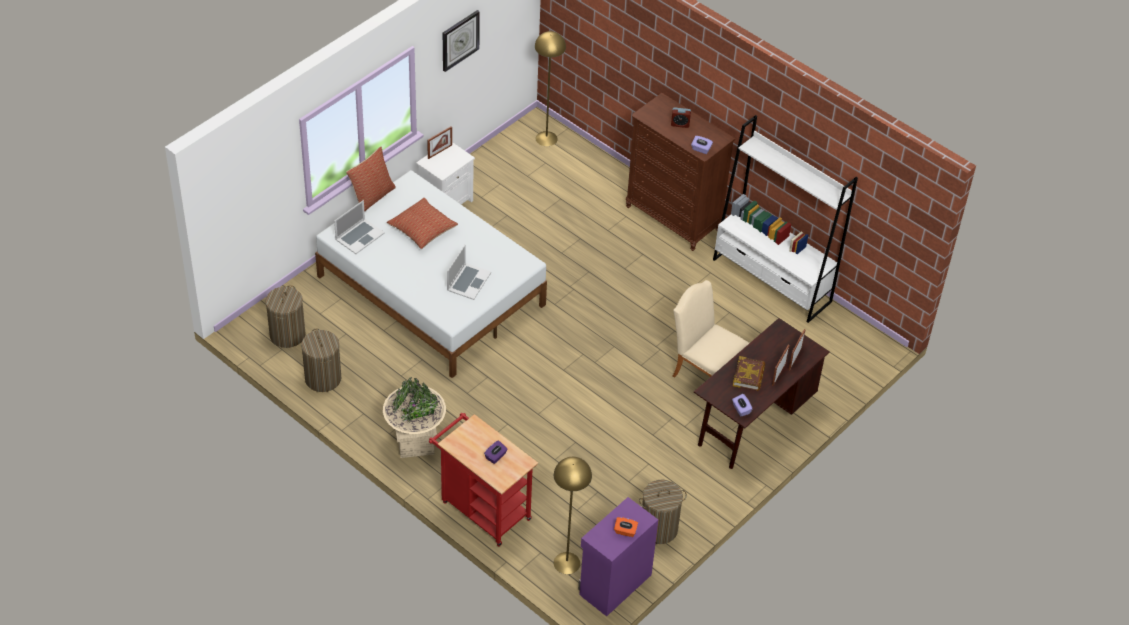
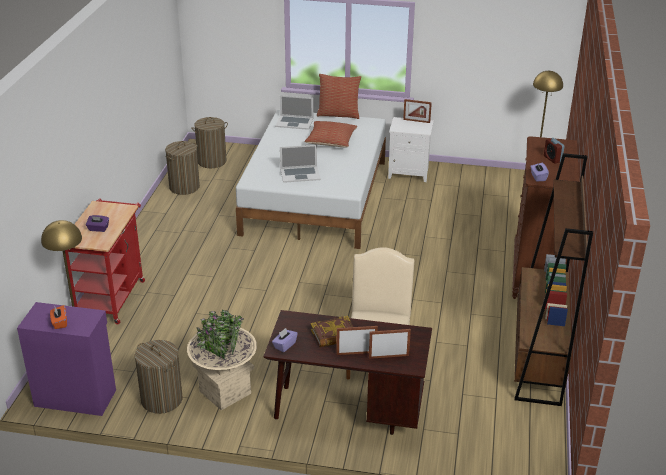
camera: 60 degrees right, 15 degrees down
(415, 443) = (156, 243): beige planter -> beige planter (225, 392)
(460, 40) = (470, 32): wall clock -> none
(772, 281) = (538, 357): white bookcase -> brown bookcase

